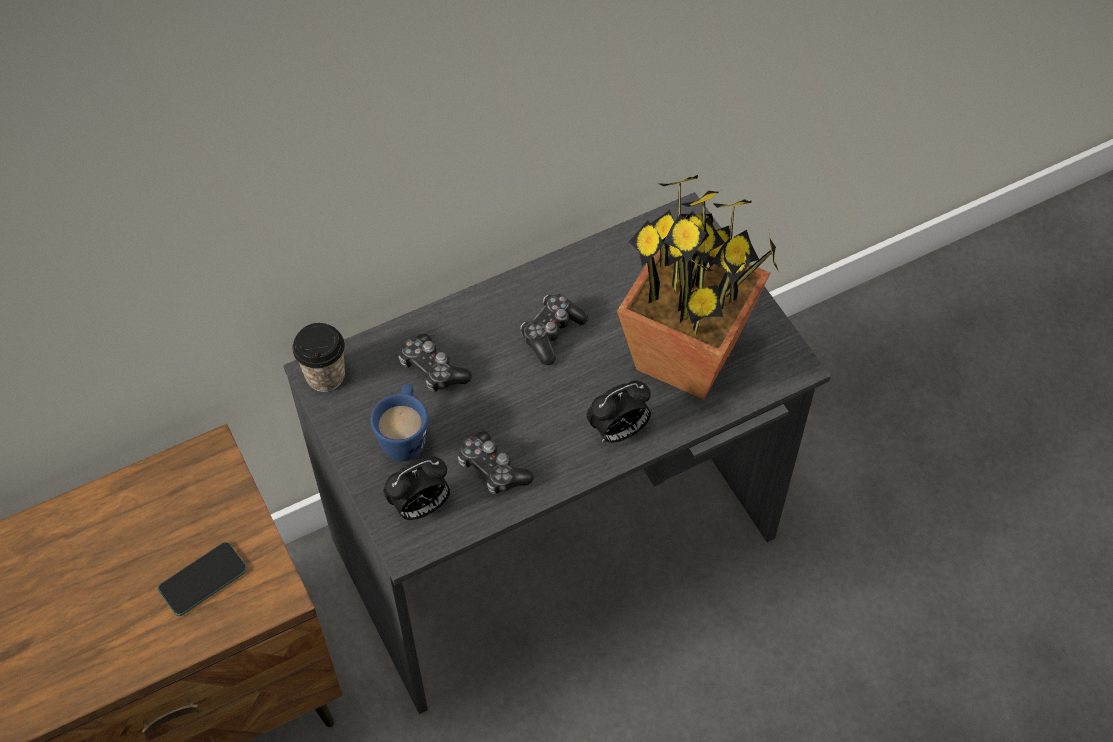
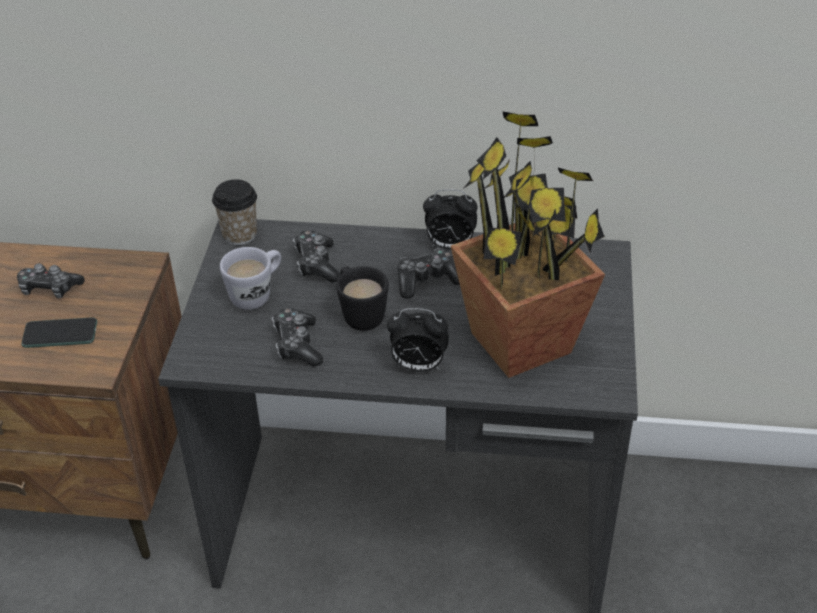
camera: 35 degrees right, 15 degrees down
(139, 535) = (49, 289): none -> game controller
(405, 435) = (257, 294): blue mug -> white mug
(420, 507) = (222, 342): alarm clock -> alarm clock (449, 246)
(520, 403) = (360, 313): none -> black mug

